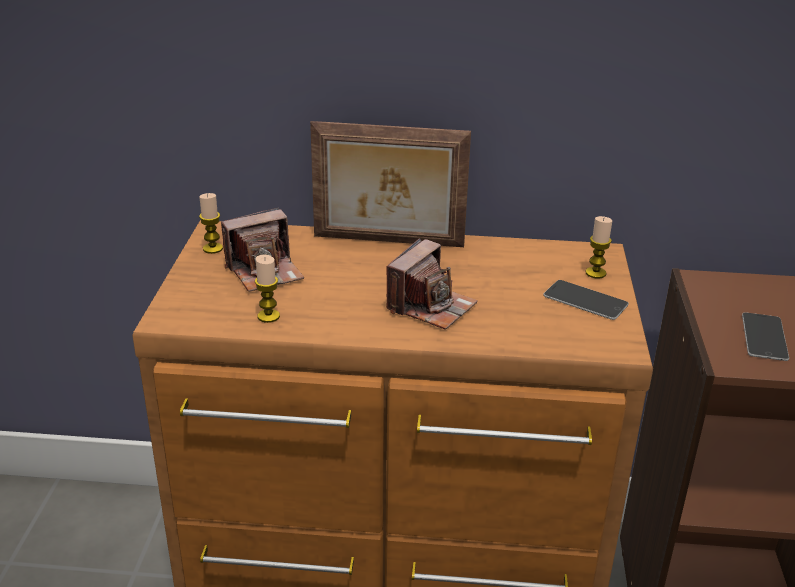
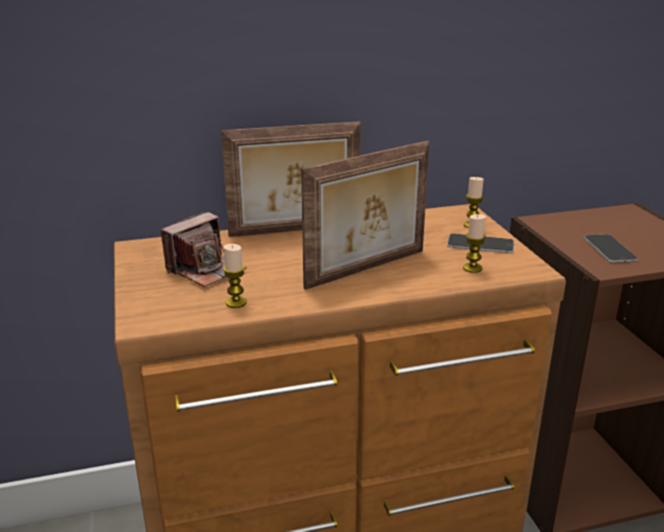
camera: 20 degrees left, 5 degrees down
(212, 248) = (144, 261): candle -> candle (472, 268)
(430, 306) = (367, 269): camera -> picture frame

